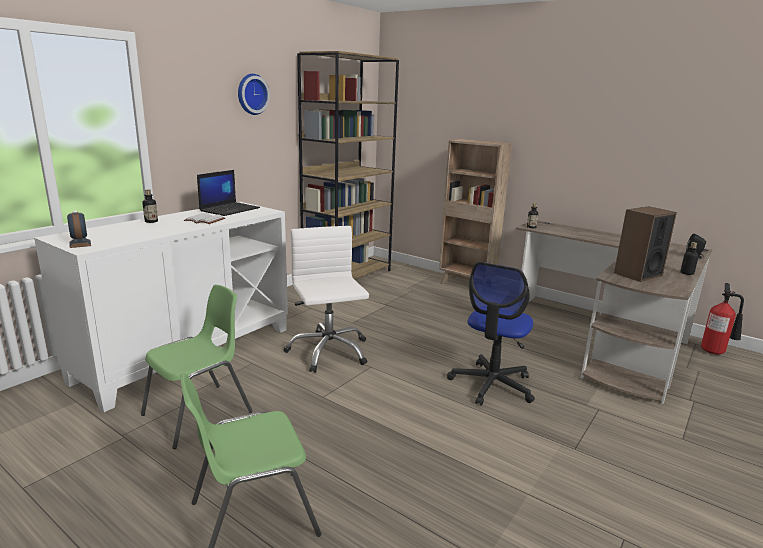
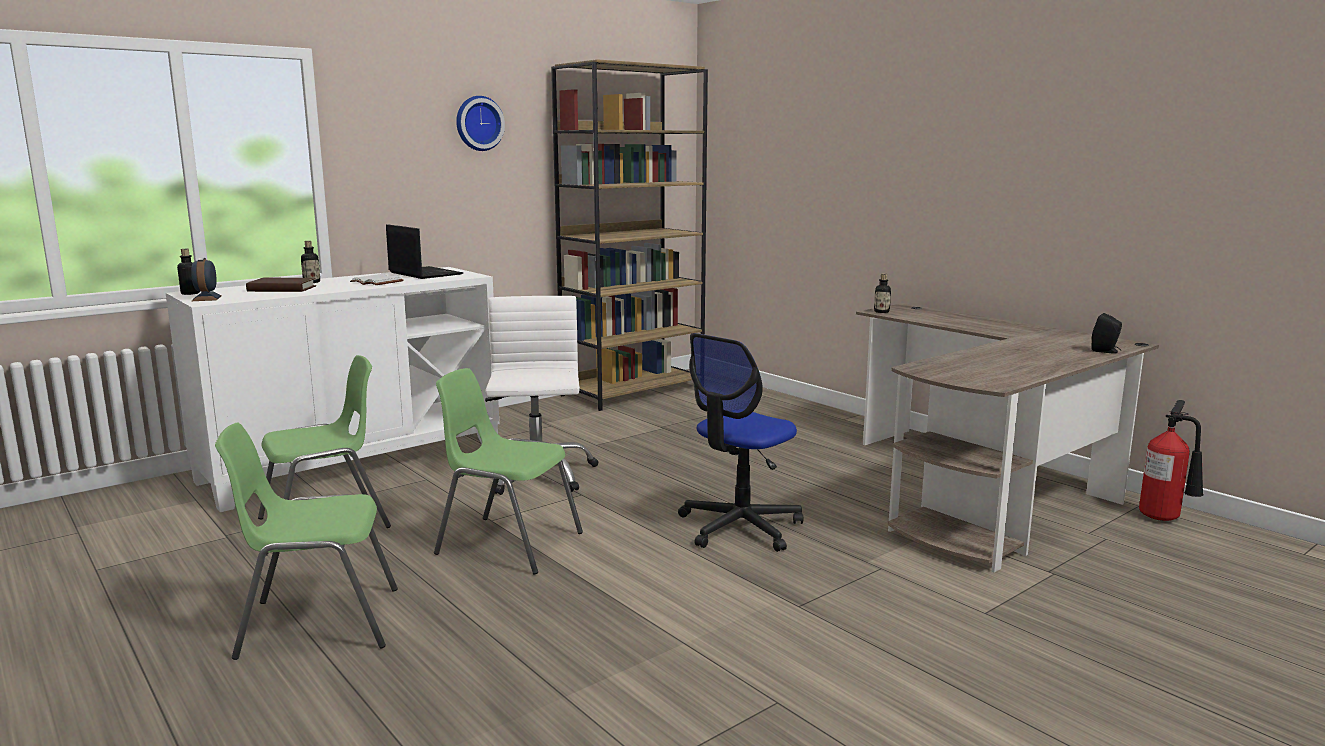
camera: 15 degrees right, 5 degrees down
(134, 230) = (282, 289): none -> brown book
(230, 209) = (424, 273): laptop -> laptop turned 90 degrees counterclockwise
(348, 417) = (507, 543): none -> green chair
(466, 285) = (810, 410): brown bookcase -> none
(637, 274) = (965, 366): speaker -> none
(687, 273) = (1054, 368): bottle -> bottle (190, 293)

